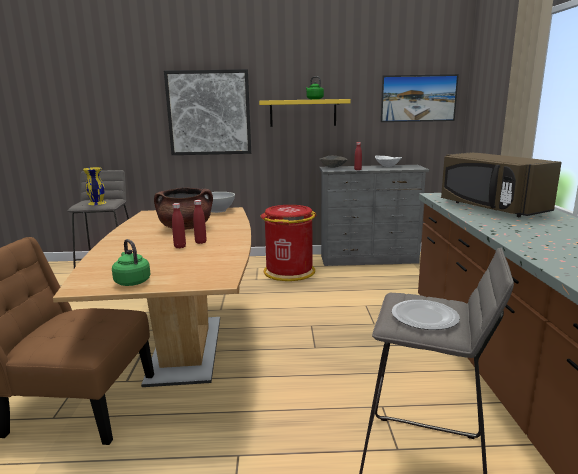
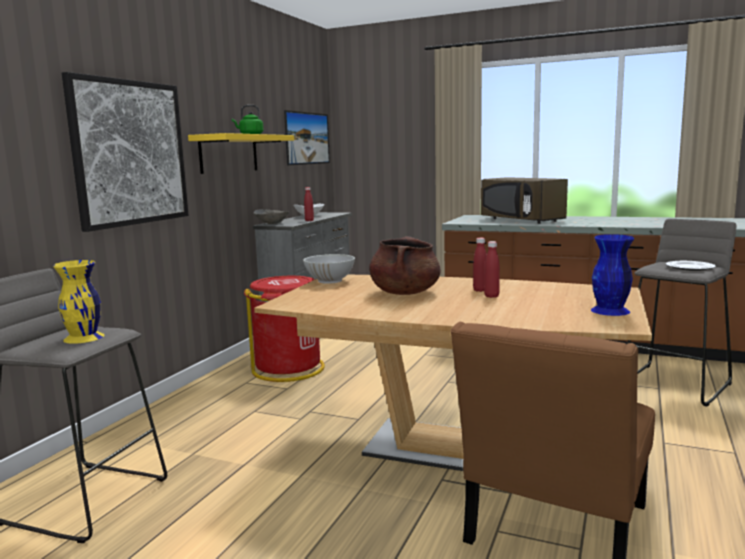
camera: 65 degrees left, 5 degrees down
(132, 281) = (609, 311): green kettle -> blue vase
(490, 208) = (520, 220): brown microwave -> brown microwave turned 60 degrees clockwise

